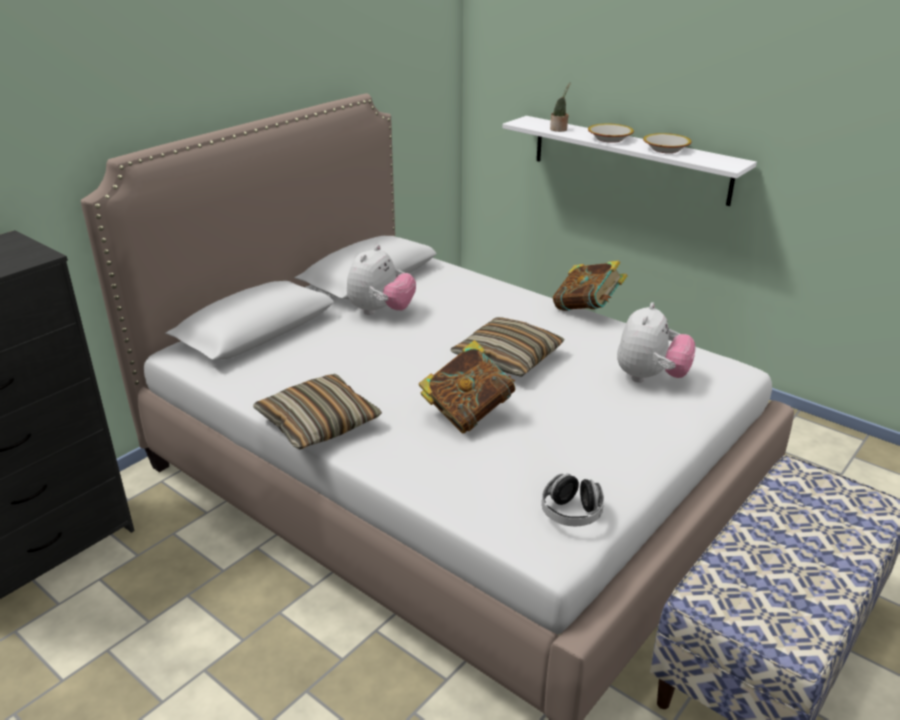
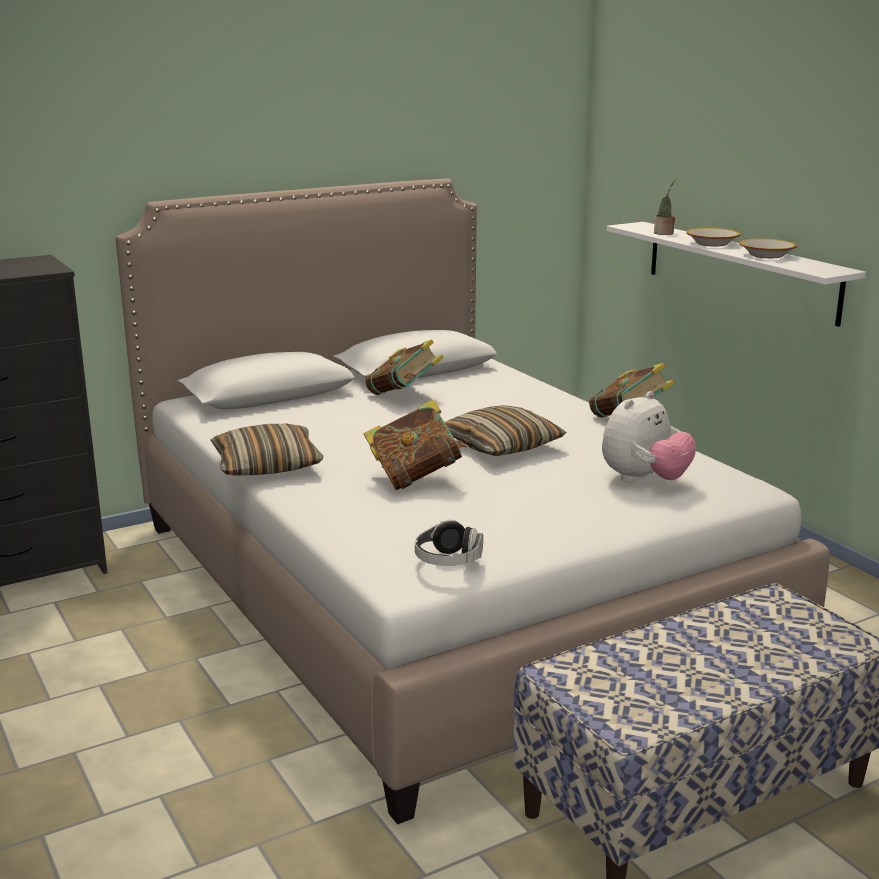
camera: 20 degrees right, 10 degrees down
(381, 311) = (404, 395): plush toy -> book

